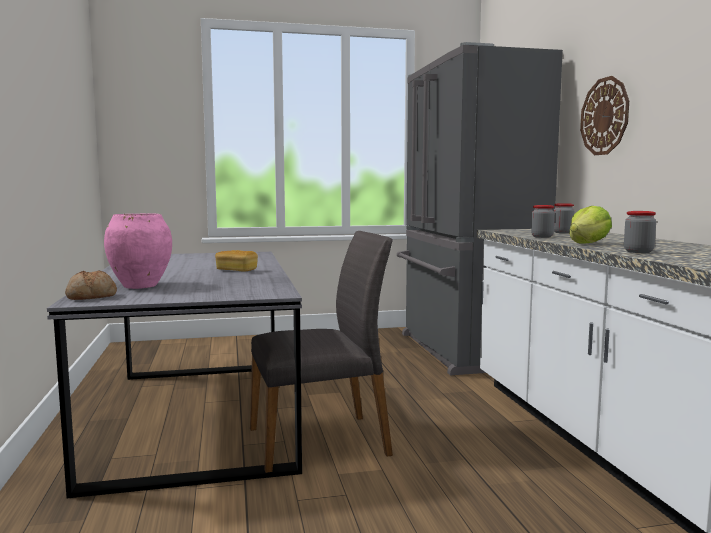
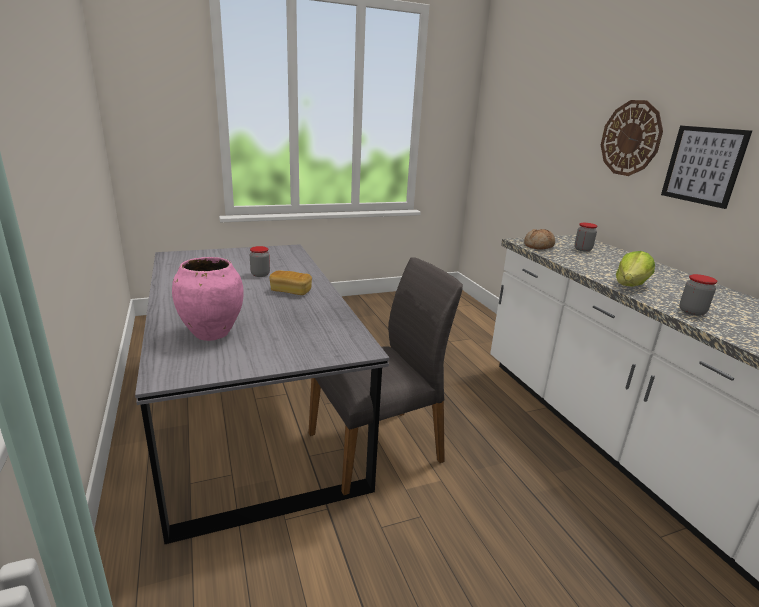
camera: 10 degrees left, 15 degrees up
(91, 297) = (171, 363): bread -> bread (539, 246)
(464, 351) = (461, 321): grey fridge -> none
(542, 237) = (576, 263): jar -> jar (260, 274)
(667, 124) = (703, 165): none -> picture

